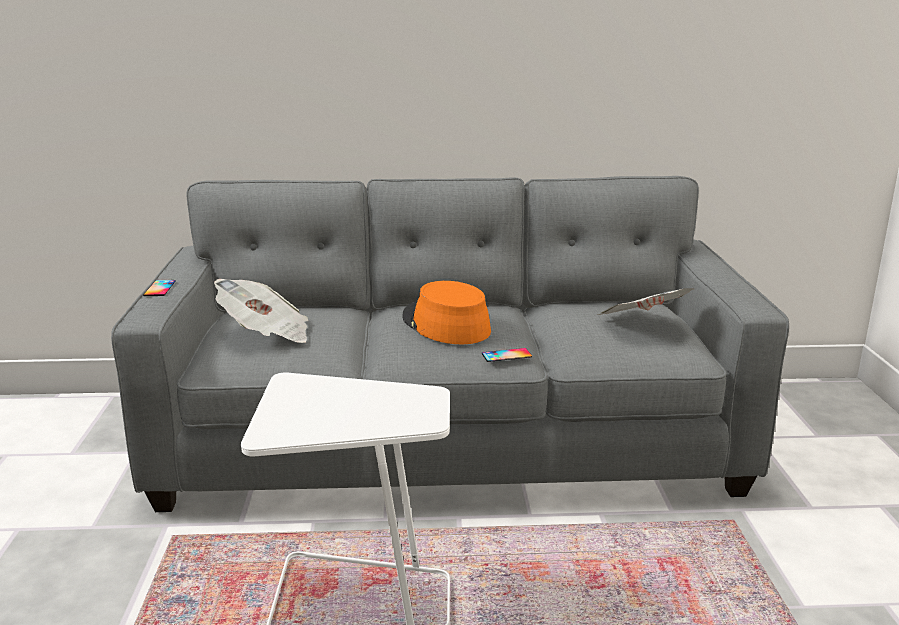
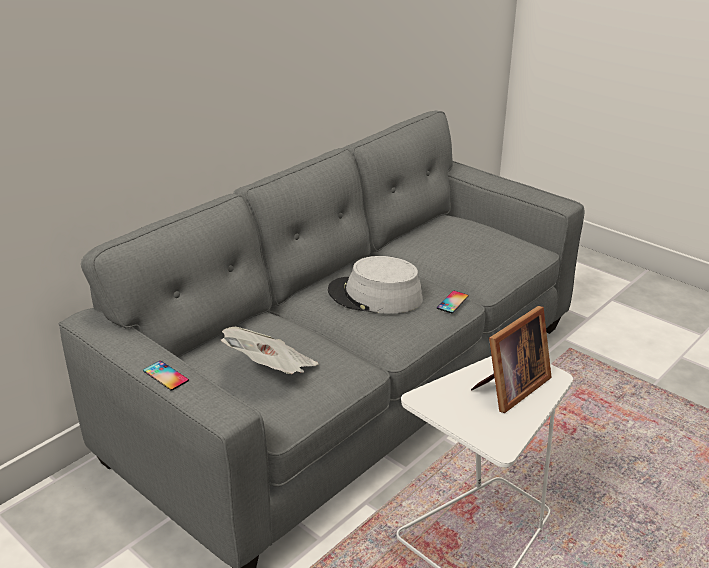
camera: 45 degrees left, 10 degrees up
(368, 408) = (509, 388): none -> picture frame
(445, 324) = (375, 296): orange hat -> grey hat
(642, 325) = (481, 239): newspaper -> none

